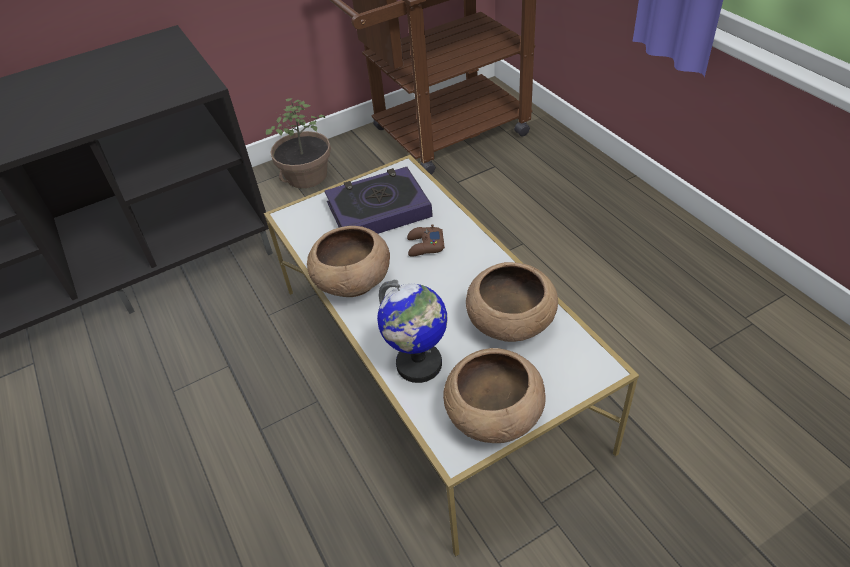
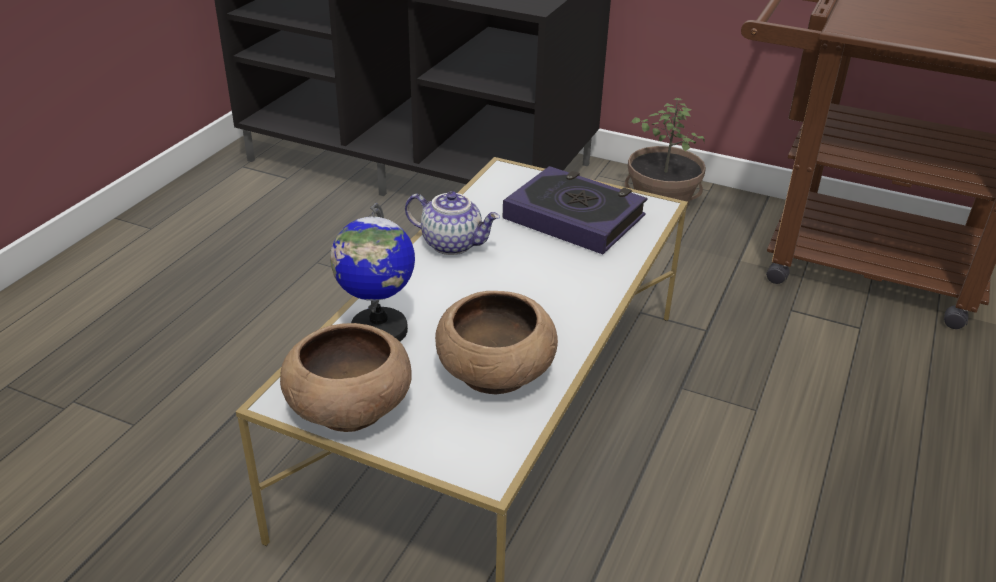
camera: 50 degrees right, 10 degrees down
(352, 281) = (453, 243): brown bowl -> teapot
(425, 246) = (553, 268): brown game controller -> none

